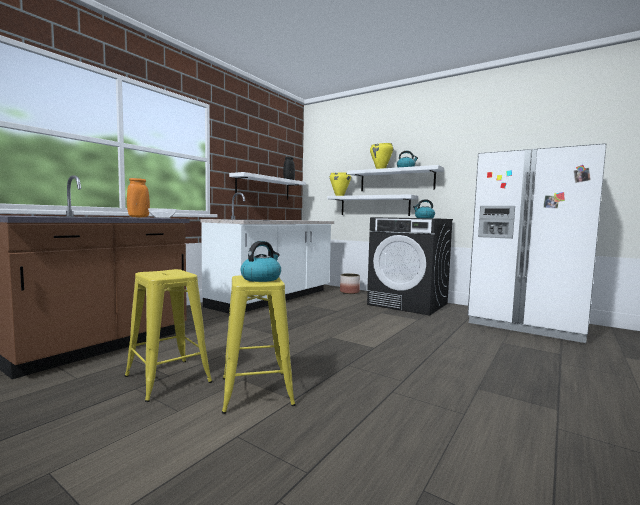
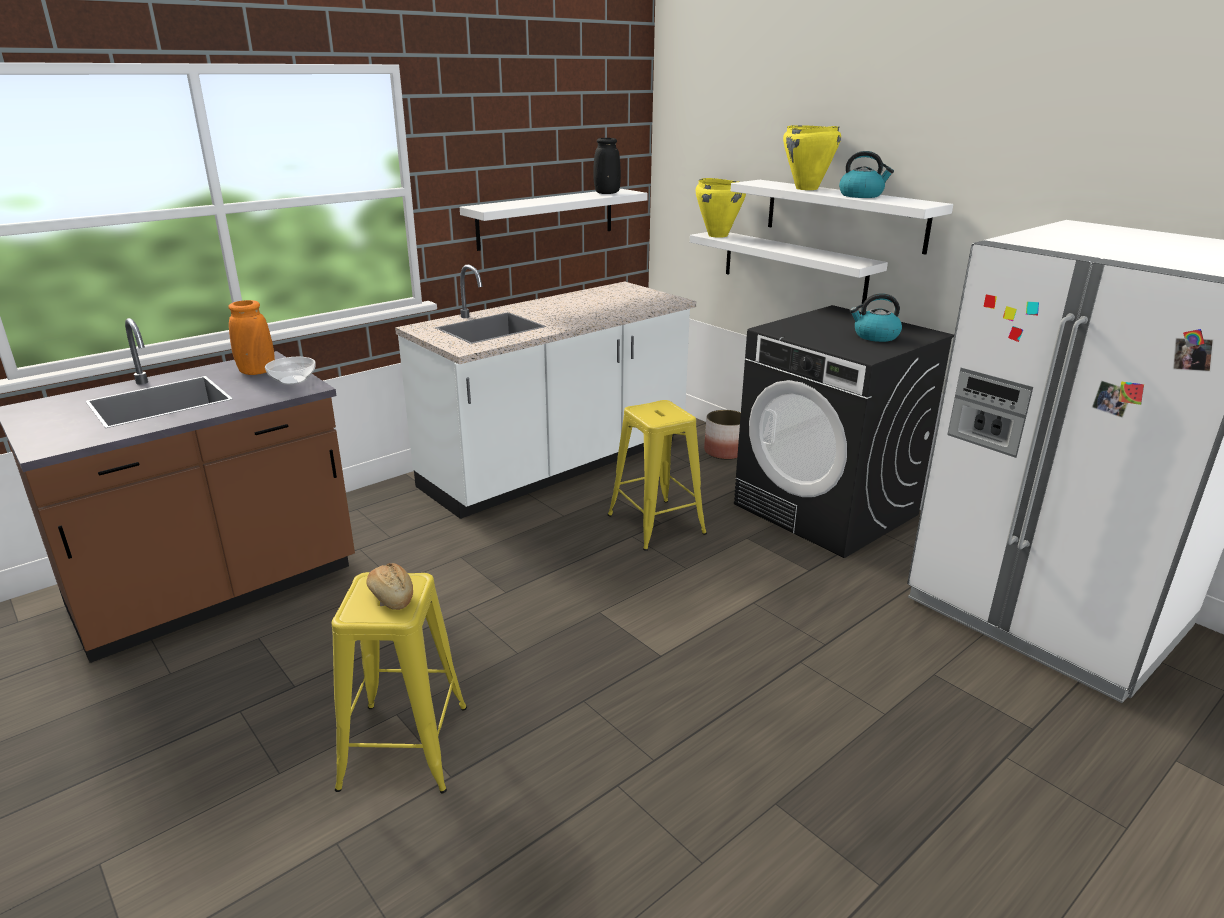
camera: 15 degrees right, 20 degrees up
(168, 379) = (290, 695): yellow stool -> yellow stool (656, 524)
(261, 278) = (391, 597): kettle -> bread

